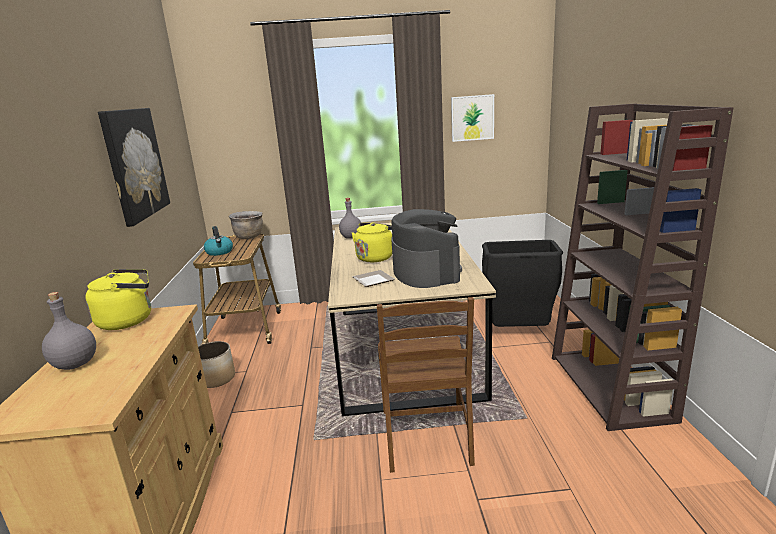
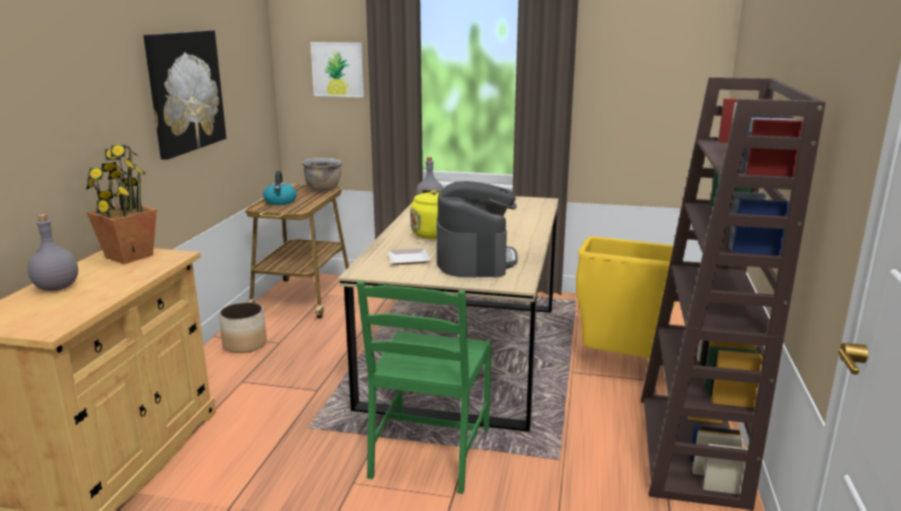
camera: 15 degrees right, 0 degrees up
(129, 320) = (128, 256): yellow kettle -> potted plant
(427, 437) = (429, 453): brown chair -> green chair
(472, 118) = (619, 71): picture -> picture (338, 69)
(518, 333) = (620, 362): black trash can -> yellow trash can

